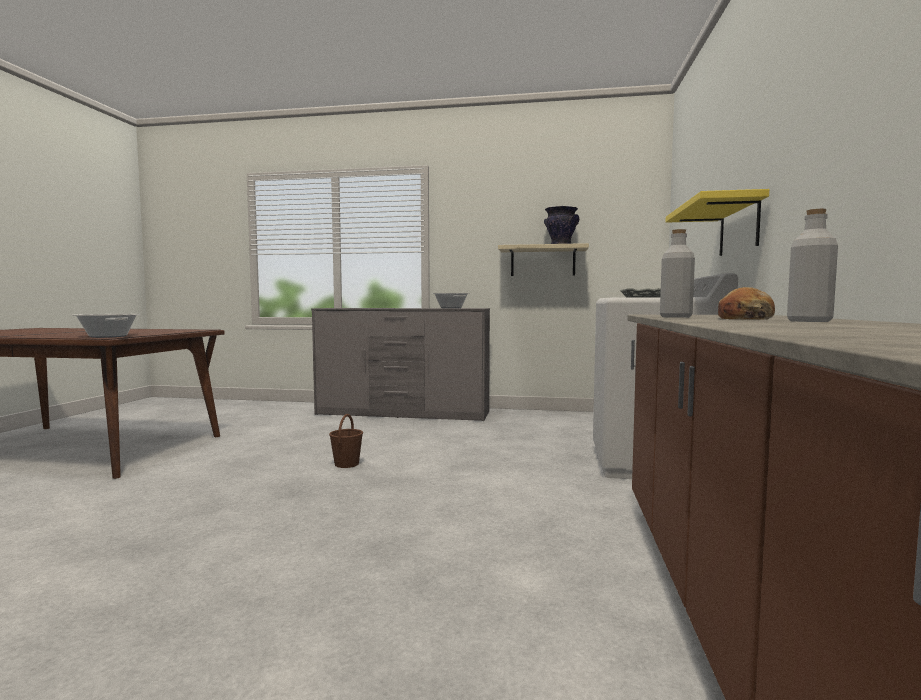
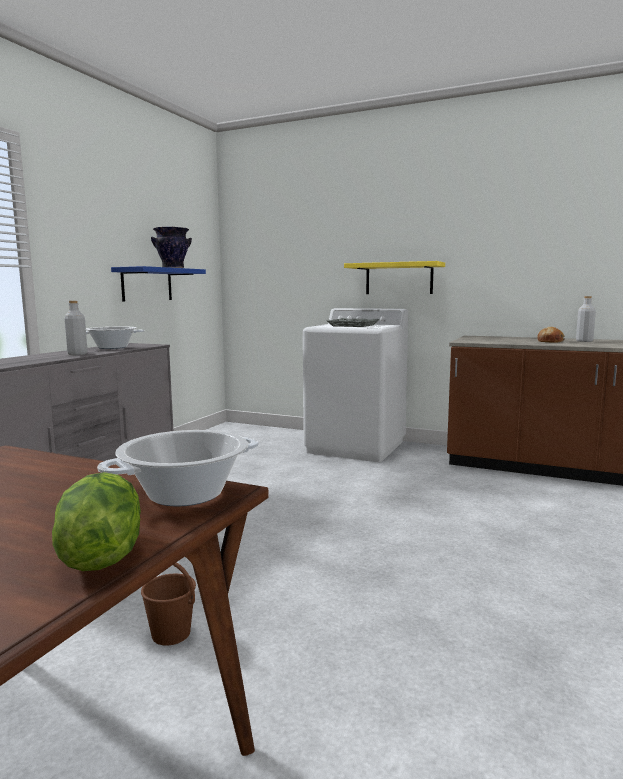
camera: 75 degrees left, 5 degrees up
(50, 336) = (100, 554): none -> lettuce
(346, 464) = (292, 547): brown bucket -> brown bucket (171, 634)
(542, 261) = (147, 284): beige shelf -> blue shelf
(675, 317) = (525, 343): grey bottle -> grey bottle (77, 354)

